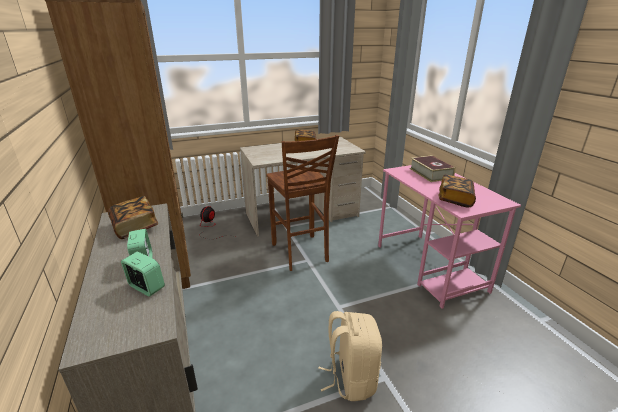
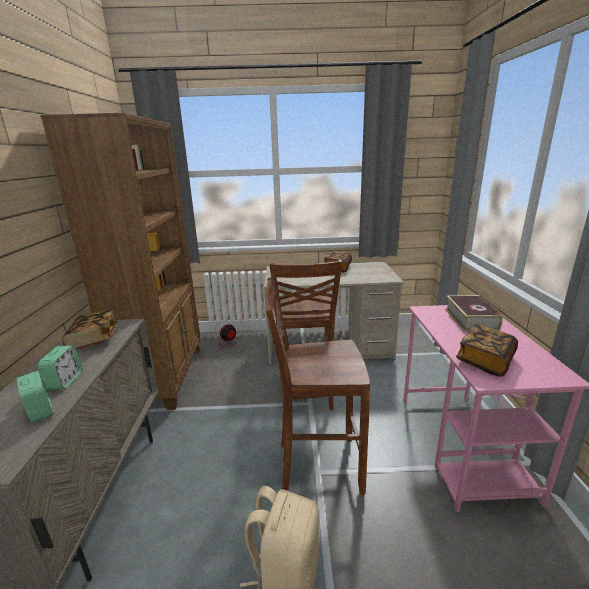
camera: 20 degrees right, 5 degrees down
(336, 302) = (317, 465): none -> brown stool

